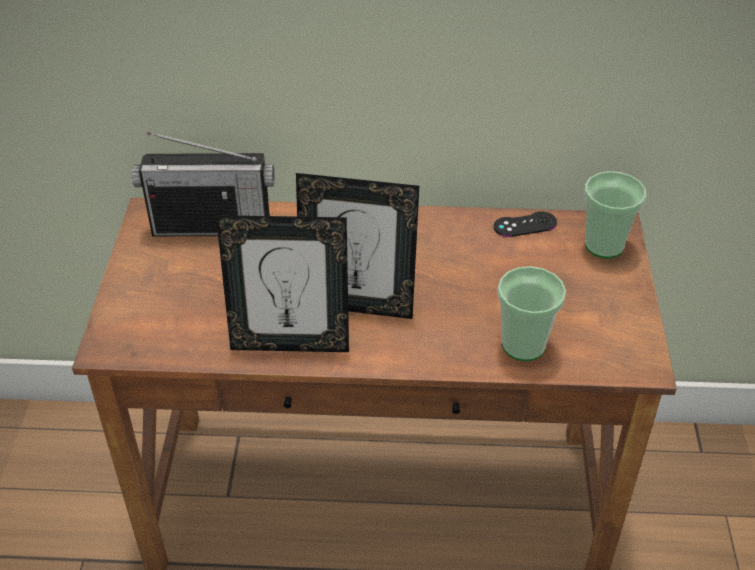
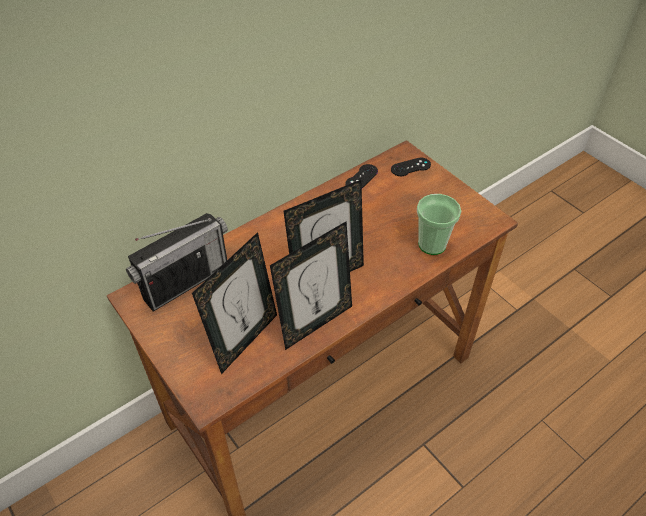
camera: 40 degrees left, 5 degrees up
(203, 315) = (244, 340): none -> picture frame
(604, 245) = (410, 167): cup -> black game controller

